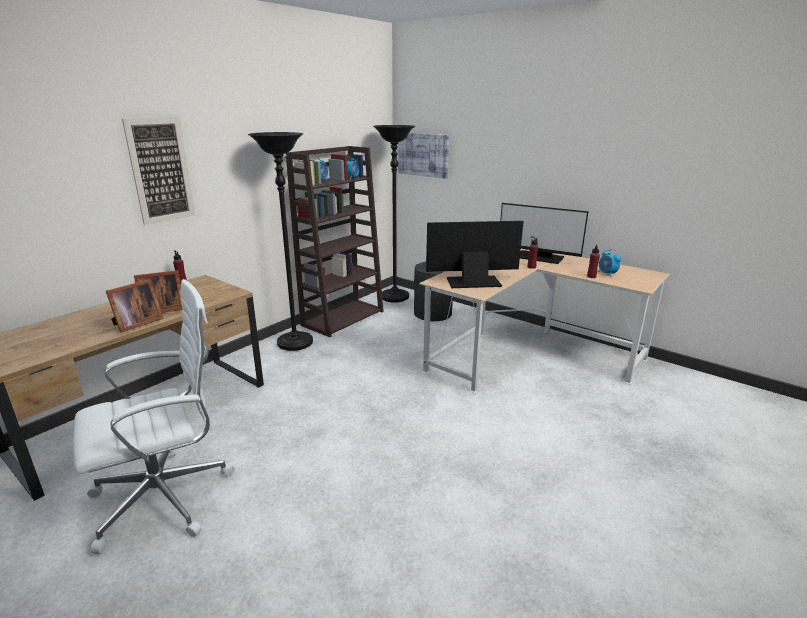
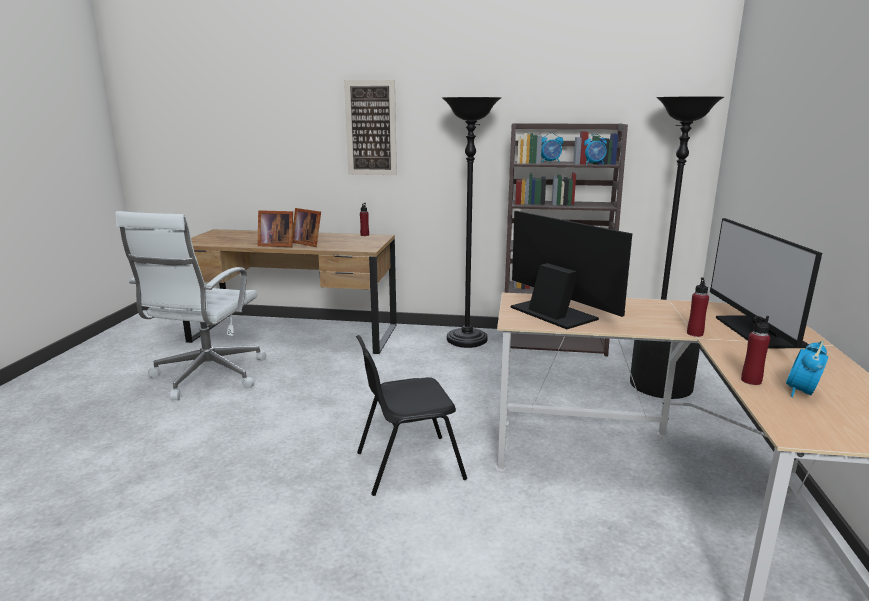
camera: 60 degrees right, 5 degrees down
(166, 496) = (207, 376): white office chair -> white office chair turned 75 degrees clockwise
(423, 154) = (741, 143): picture -> none
(443, 422) = (407, 465): none -> black chair

